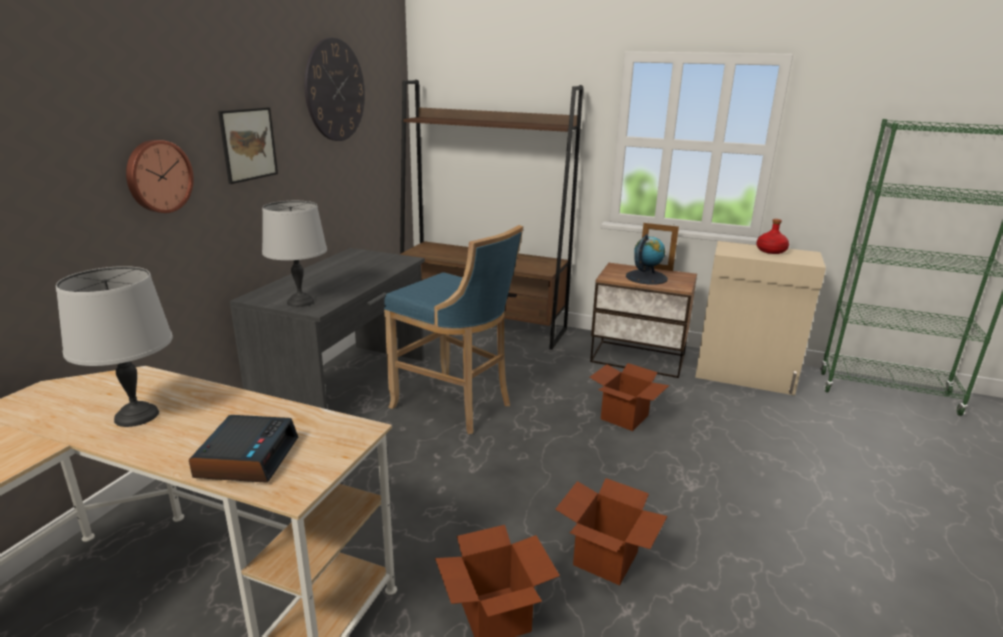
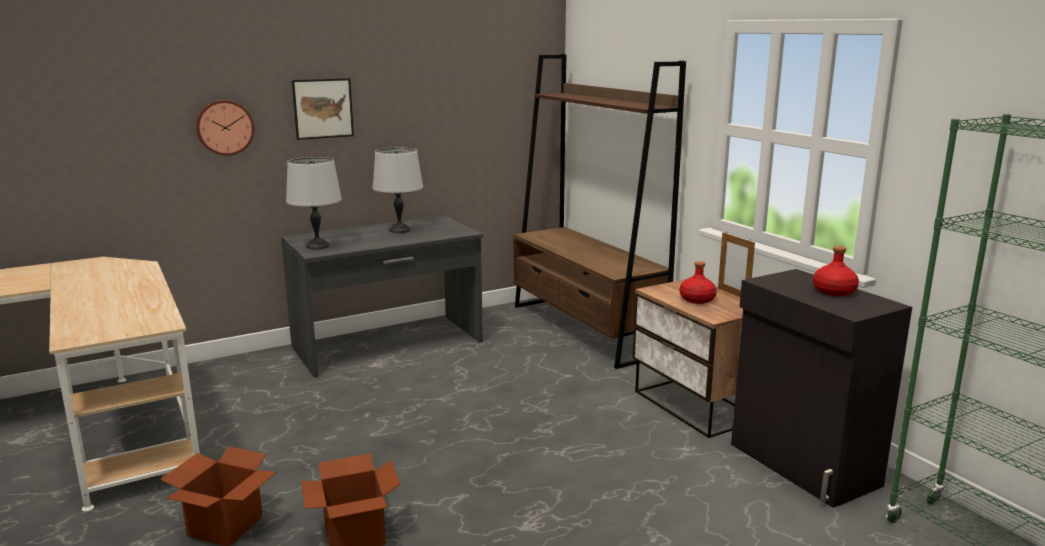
camera: 40 degrees right, 5 degrees down
(136, 416) = (98, 284): grey table lamp -> grey table lamp (399, 230)
(247, 457) = (91, 318): alarm clock -> none
(335, 90) = (442, 64): wall clock -> none
(456, 405) = (444, 385): blue stool -> none
(624, 417) = (575, 448): cardboard box -> none
(646, 277) = (697, 299): globe -> red bottle
(745, 376) = (802, 465): beige cabinet -> black cabinet

